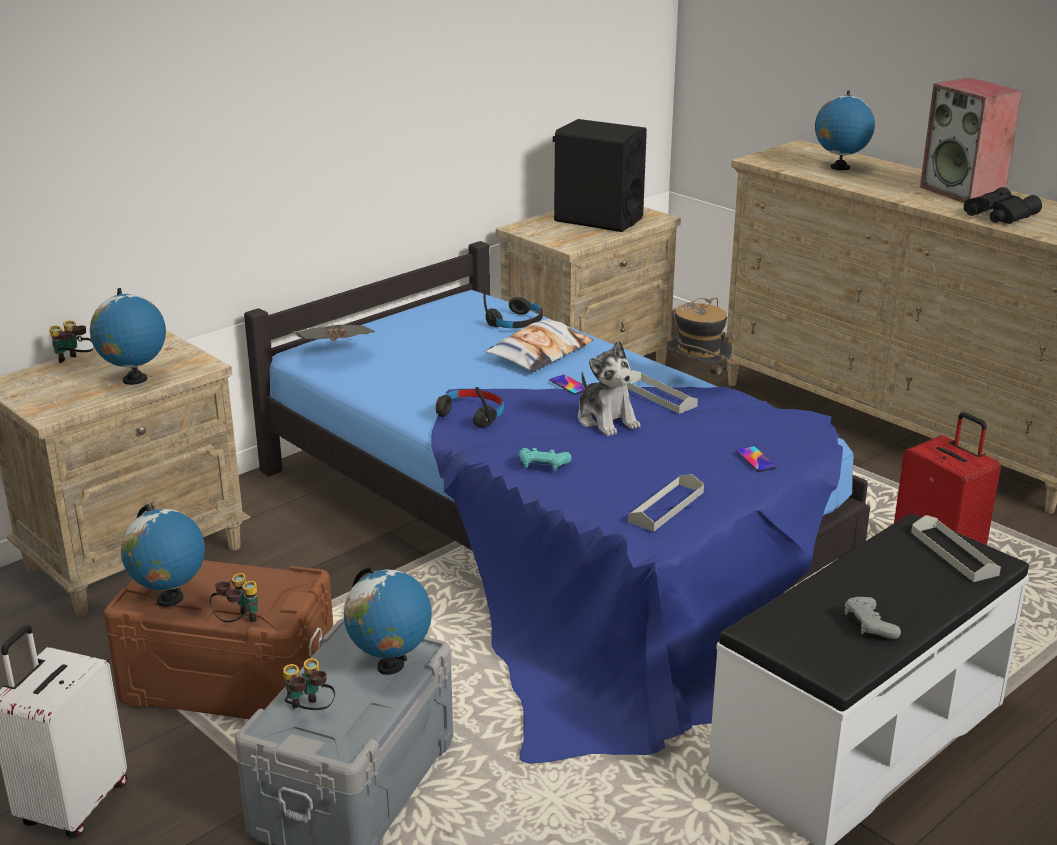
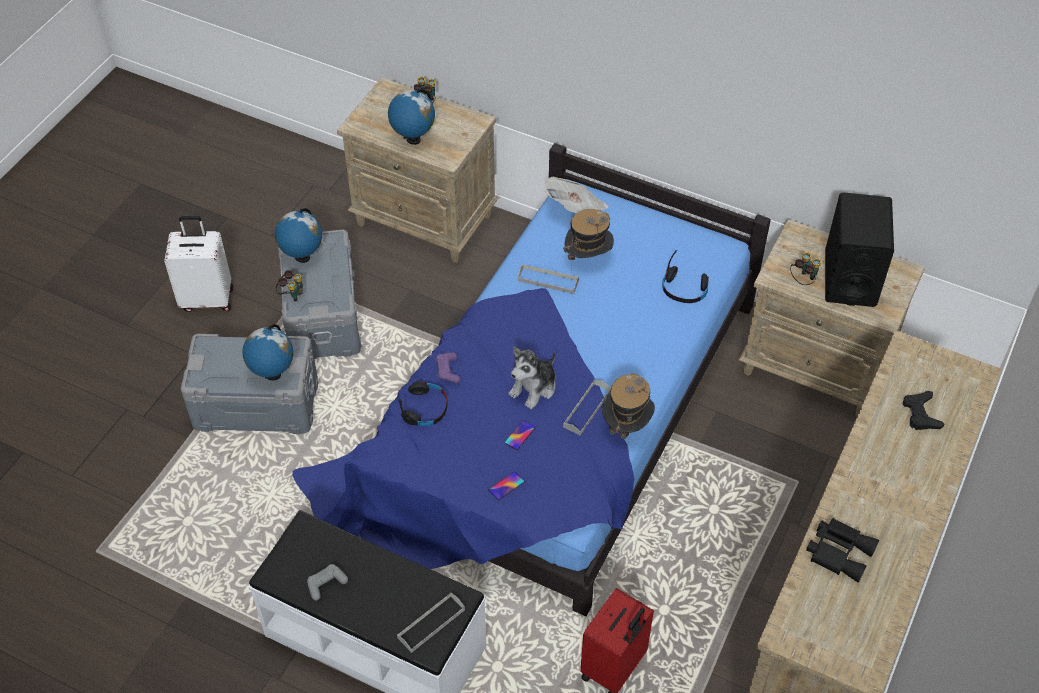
camera: 70 degrees right, 25 degrees up
(230, 680) = (324, 315): brown storage box -> grey storage box
(309, 712) = (223, 355): binoculars -> binoculars (802, 280)
(422, 360) = (588, 259): none -> hat
(471, 415) = (510, 312): black headphones -> black headphones (425, 409)
(539, 353) = (634, 320): pillow -> none
(543, 465) = (448, 371): turquoise game controller -> purple game controller
(569, 385) = (584, 352): phone -> phone (520, 435)
(666, 507) = (417, 449): grey tray -> grey tray (548, 280)
(839, 167) = (920, 414): globe -> black game controller
(963, 192) = (900, 519): speaker -> none

